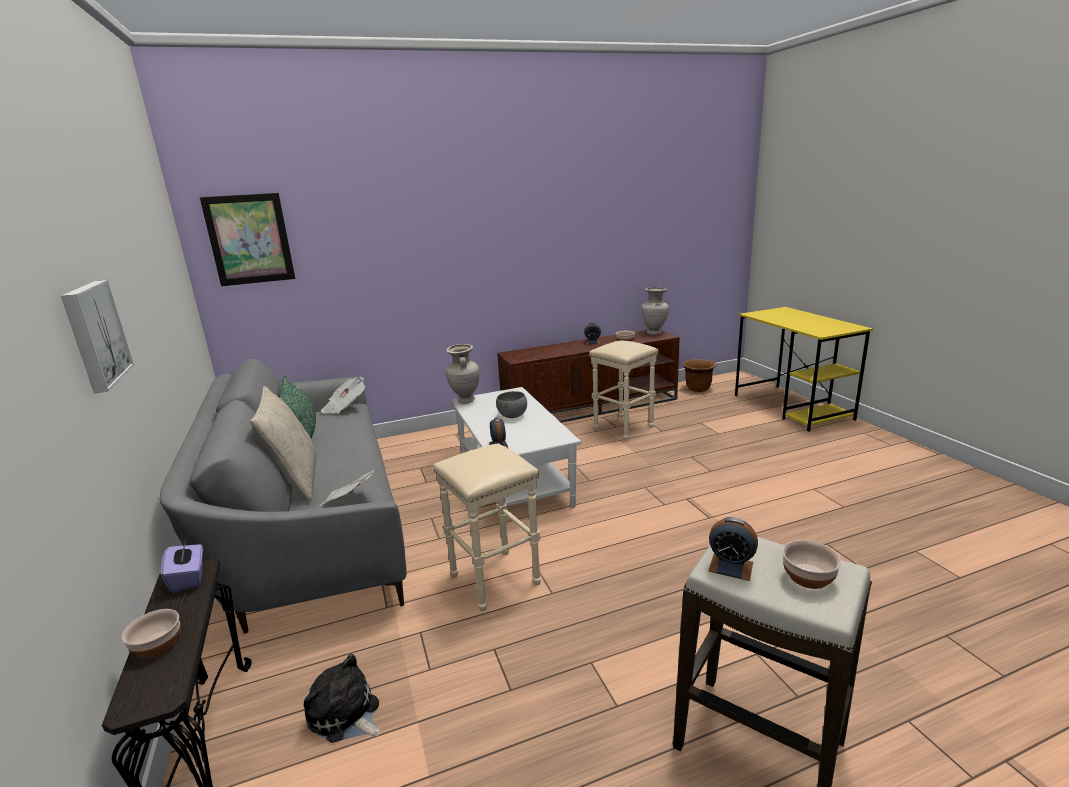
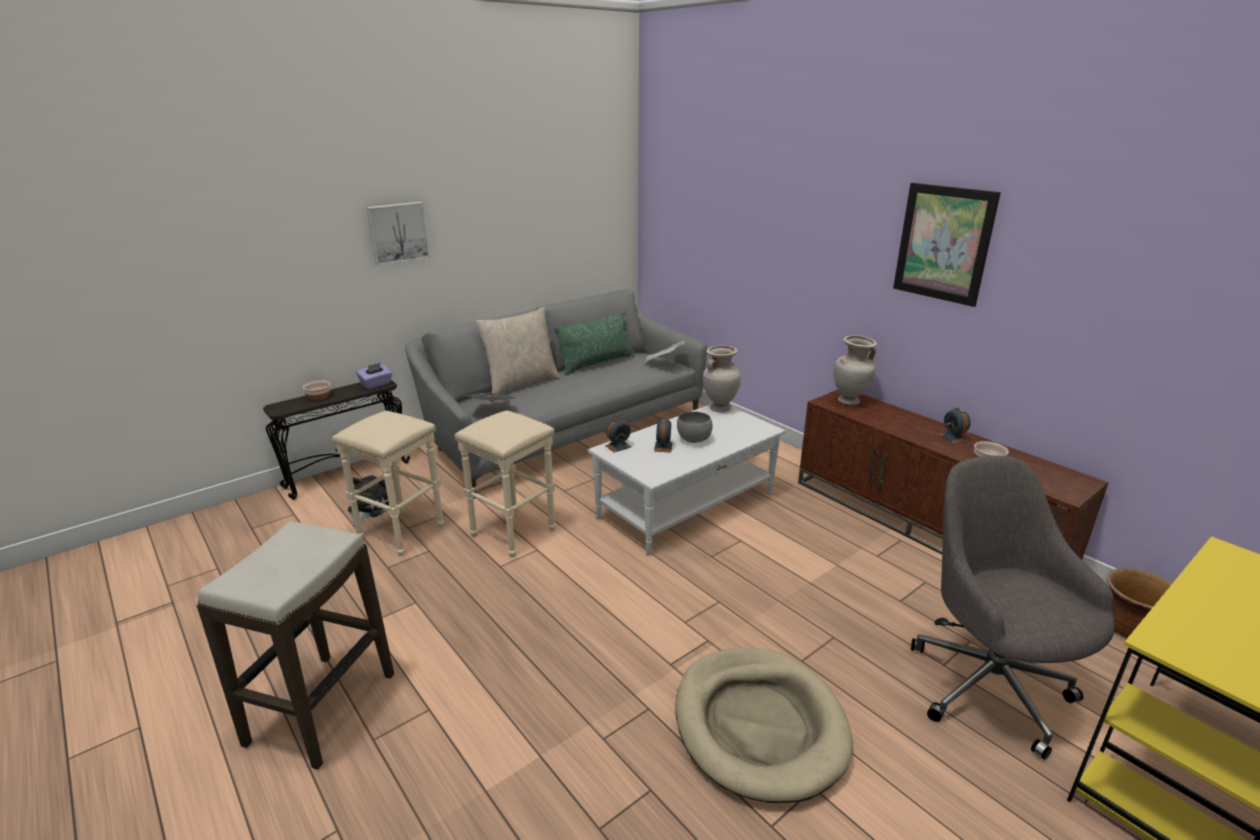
camera: 70 degrees right, 5 degrees up
(249, 239) = (672, 187): picture -> picture (943, 243)
(622, 427) = (878, 561): beige stool -> beige stool (401, 530)
(654, 333) = (1069, 482): beige vase -> beige vase (849, 402)
(731, 566) = (293, 536): alarm clock -> alarm clock (663, 447)
(737, 428) = (986, 687): none -> grey office chair
(767, 495) = (759, 725): none -> beige dog bed
(809, 577) = (268, 573): bowl -> none

